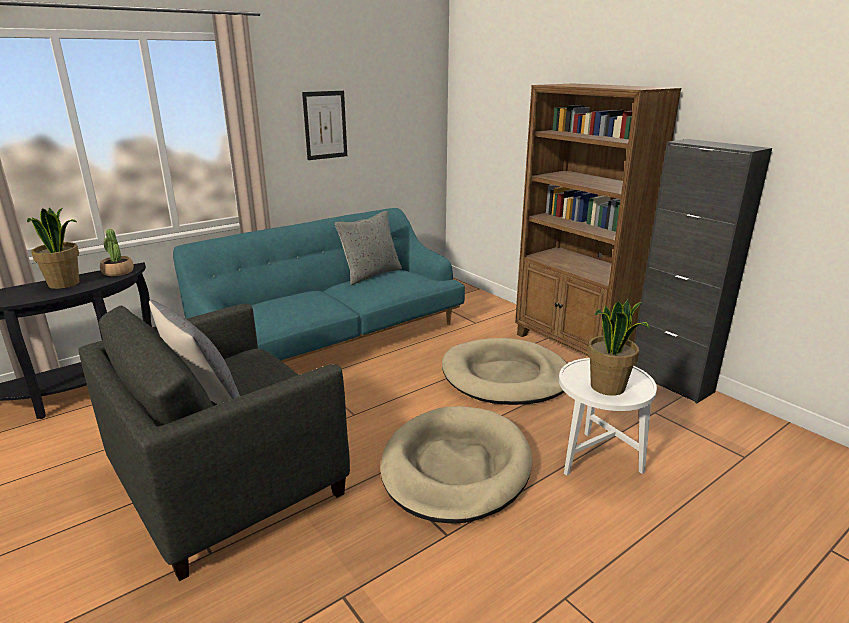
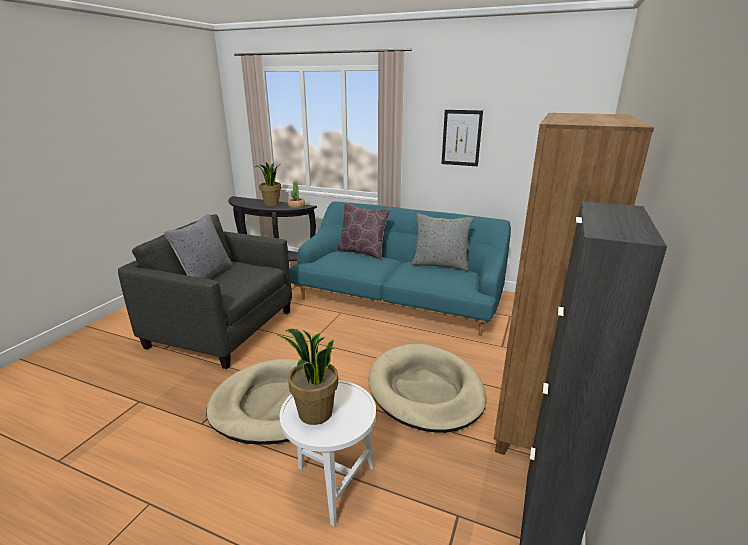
camera: 60 degrees right, 0 degrees up
(273, 297) = (362, 252): none -> brown pillow

